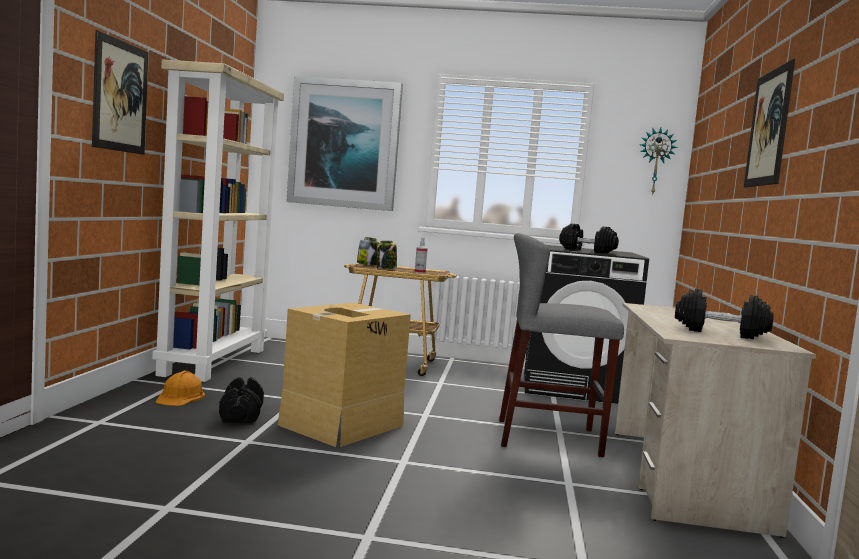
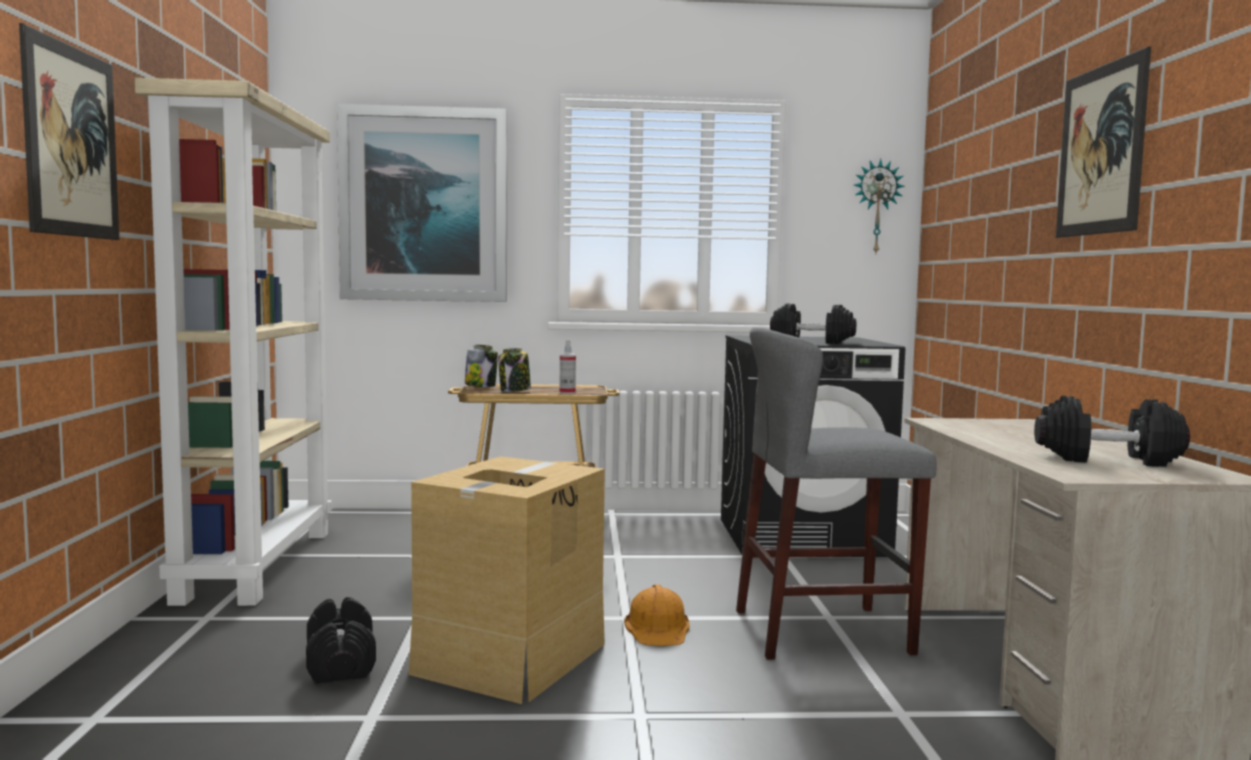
camera: 10 degrees left, 0 degrees up
(180, 397) = (224, 642): orange hard hat -> orange hard hat (658, 627)

